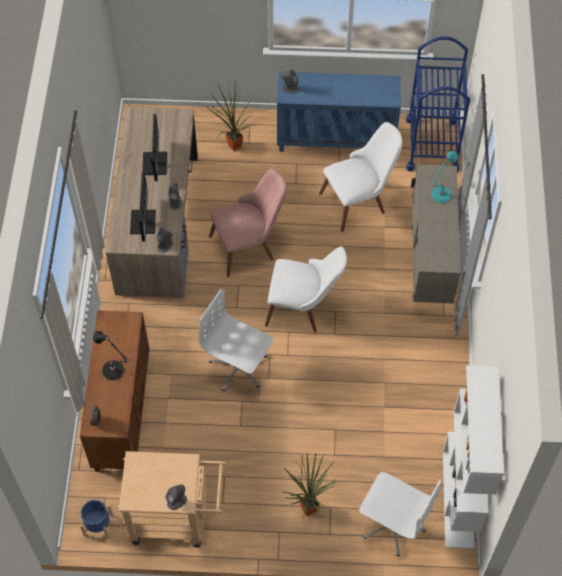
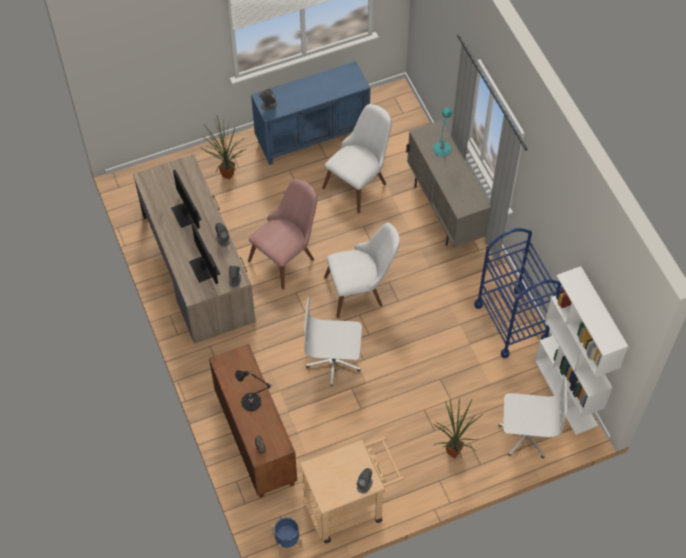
camera: 25 degrees left, 0 degrees up
(432, 144) = (395, 111): blue cart -> blue cart (511, 322)

